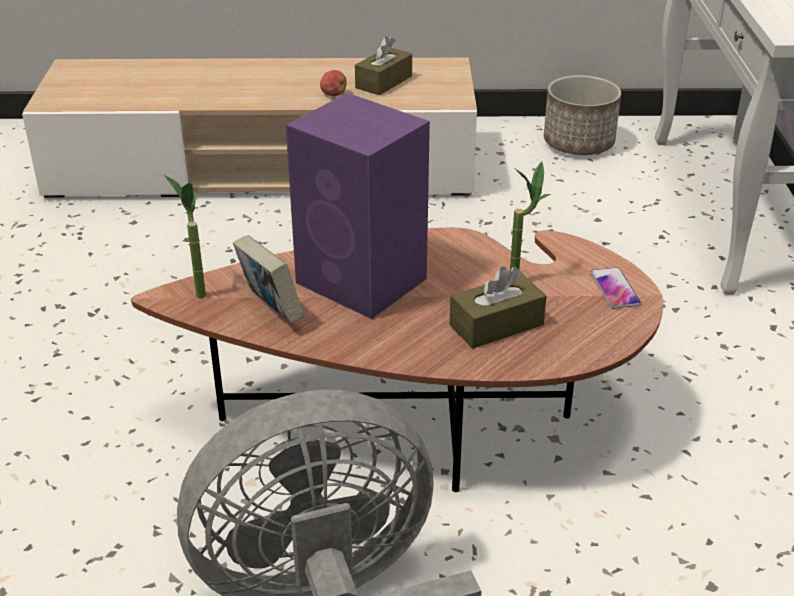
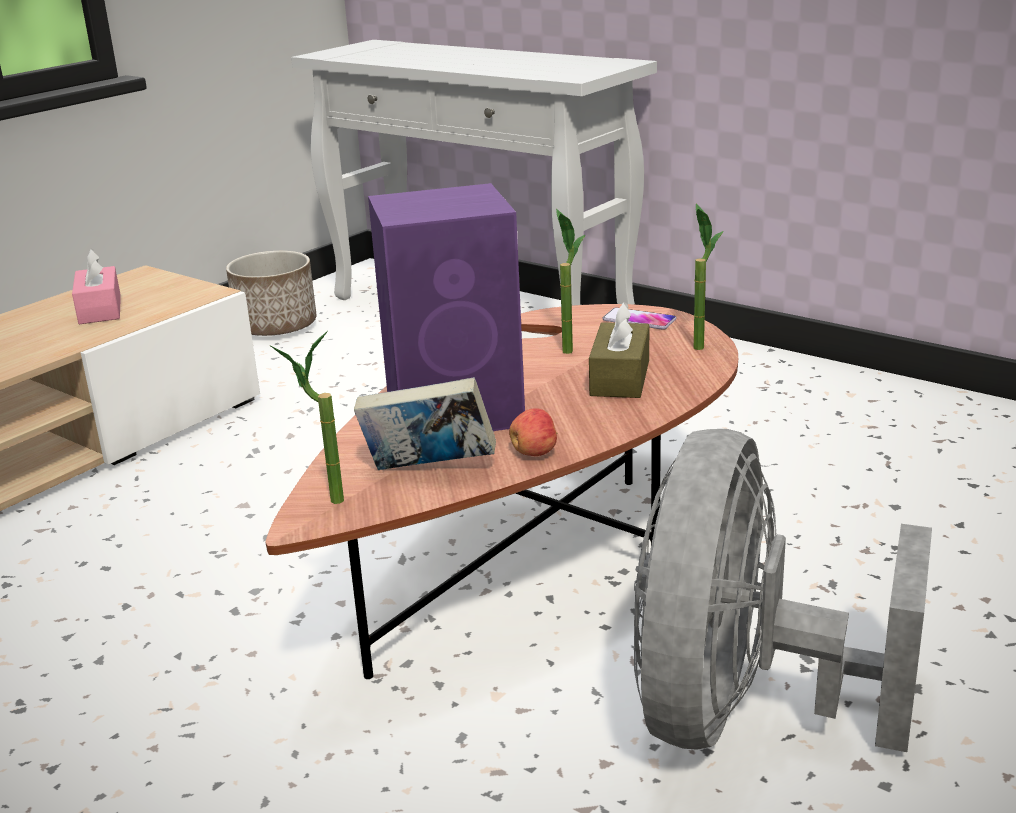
camera: 50 degrees left, 10 degrees down
(333, 94) = (66, 337): apple -> apple (535, 453)
(384, 82) = (100, 309): brown tissue box -> pink tissue box
(606, 336) = (699, 343): none -> potted plant

